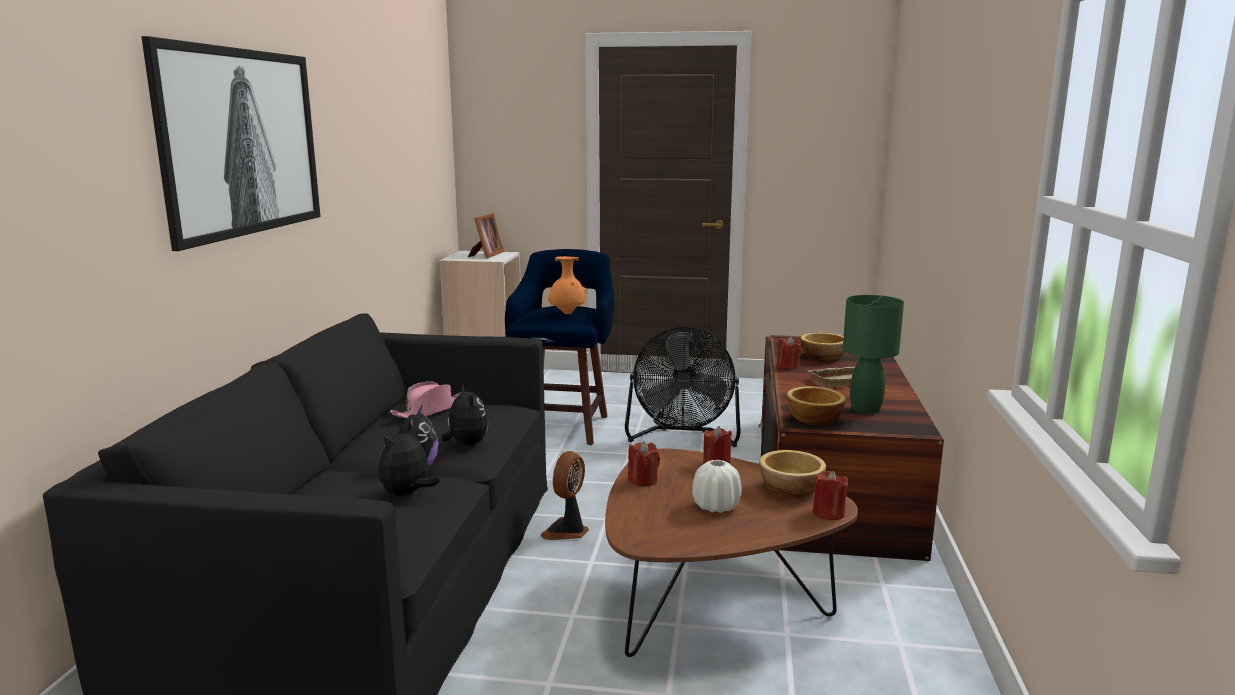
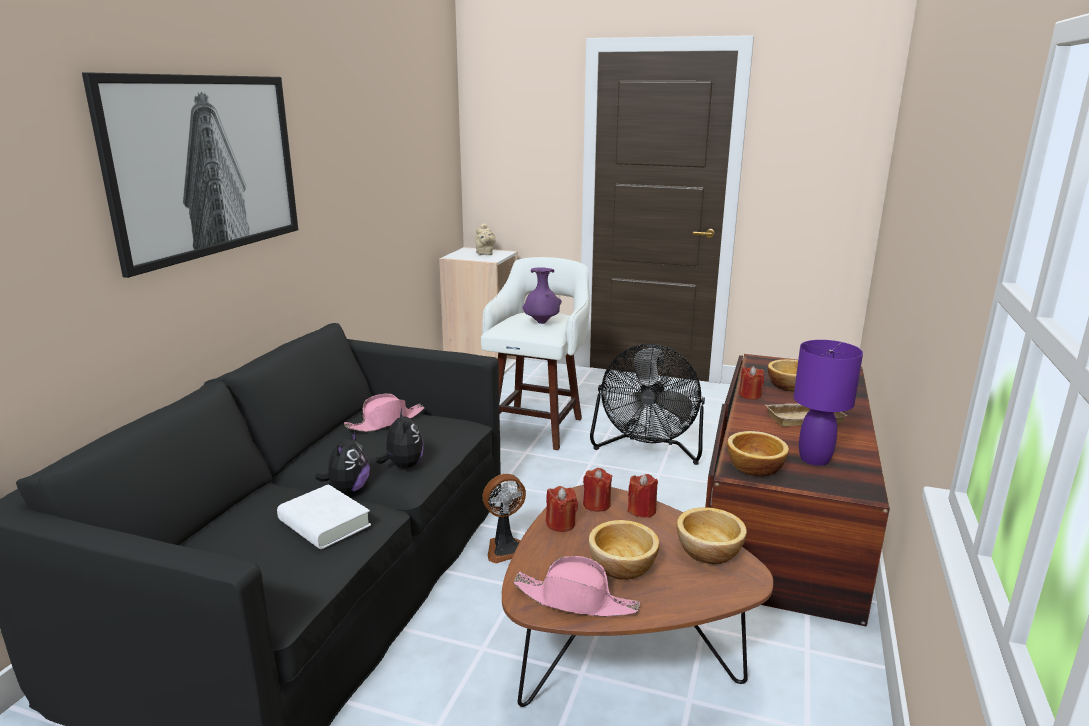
camera: 10 degrees right, 5 degrees up
(407, 494) = (324, 523): plush toy -> white book
(486, 255) = (484, 254): picture frame -> beige teapot
(564, 426) = (537, 426): blue stool -> white stool
(567, 313) = (541, 323): orange vase -> purple vase
(567, 531) = (506, 548): fan -> fan turned 150 degrees counterclockwise
(682, 535) = (576, 600): none -> pink hat
(716, 506) = (623, 566): white vase -> bowl
(828, 513) = (739, 589): red candle -> red candle (596, 504)
(865, 409) = (814, 459): green table lamp -> purple table lamp

